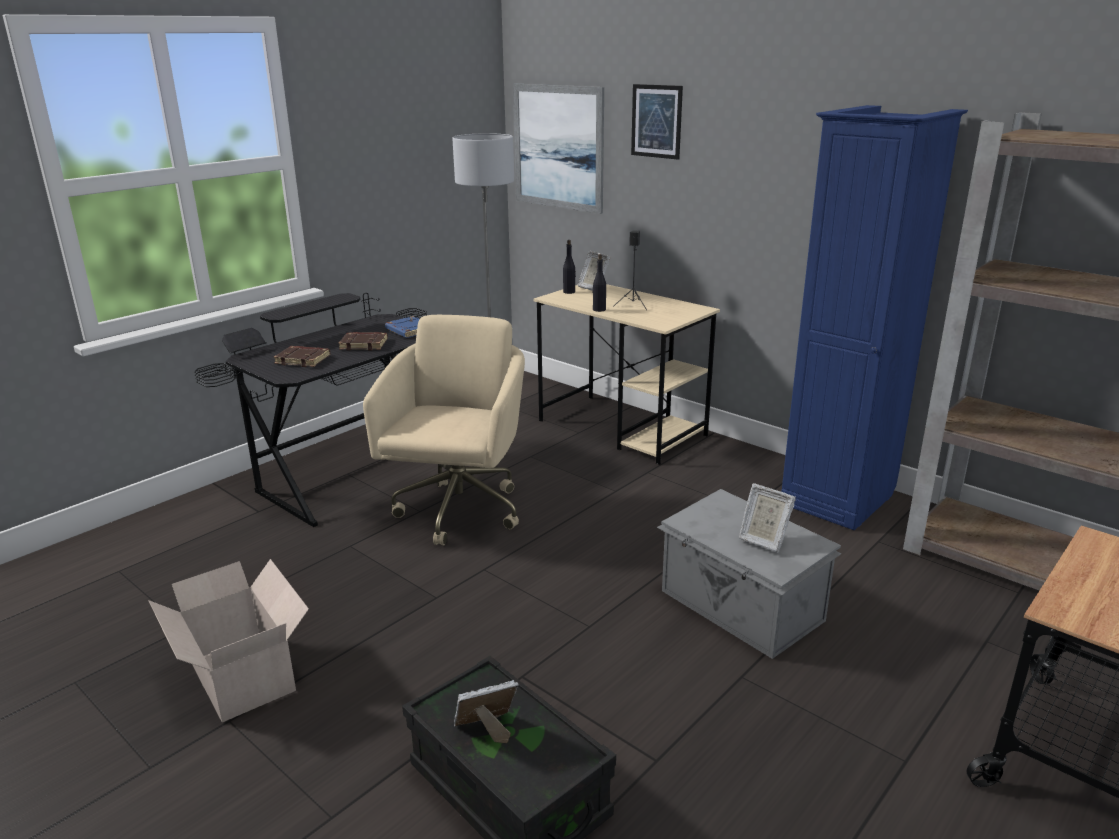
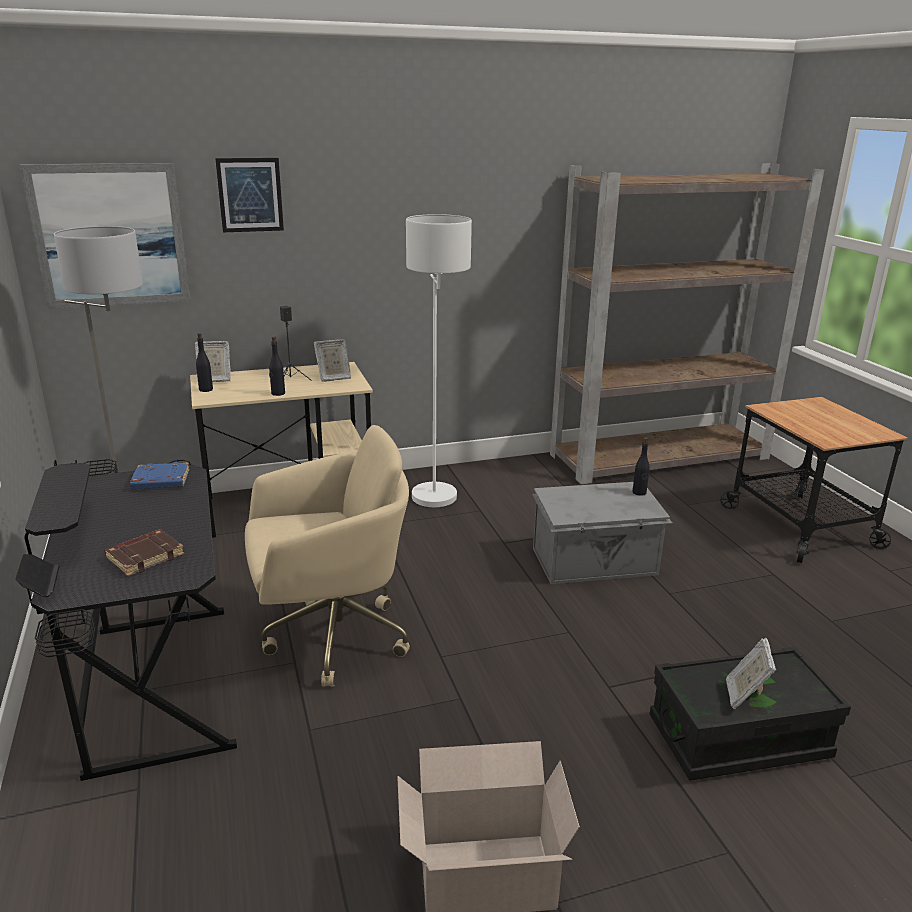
camera: 60 degrees left, 0 degrees up
(364, 344) = (159, 512): brown book -> none
(458, 515) = (331, 641): beige office chair -> beige office chair turned 120 degrees clockwise
(725, 484) = (436, 503): none -> white floor lamp
(763, 540) = (615, 501): picture frame -> picture frame (333, 378)
(806, 550) = (639, 492): none -> black bottle
(838, 499) = (503, 476): blue cabinet -> none

